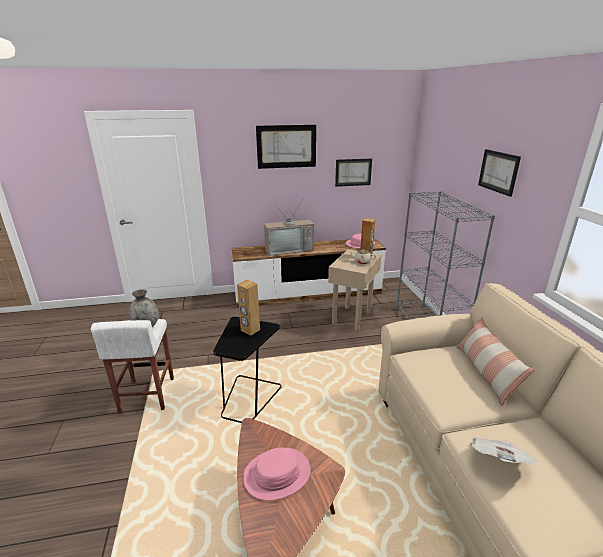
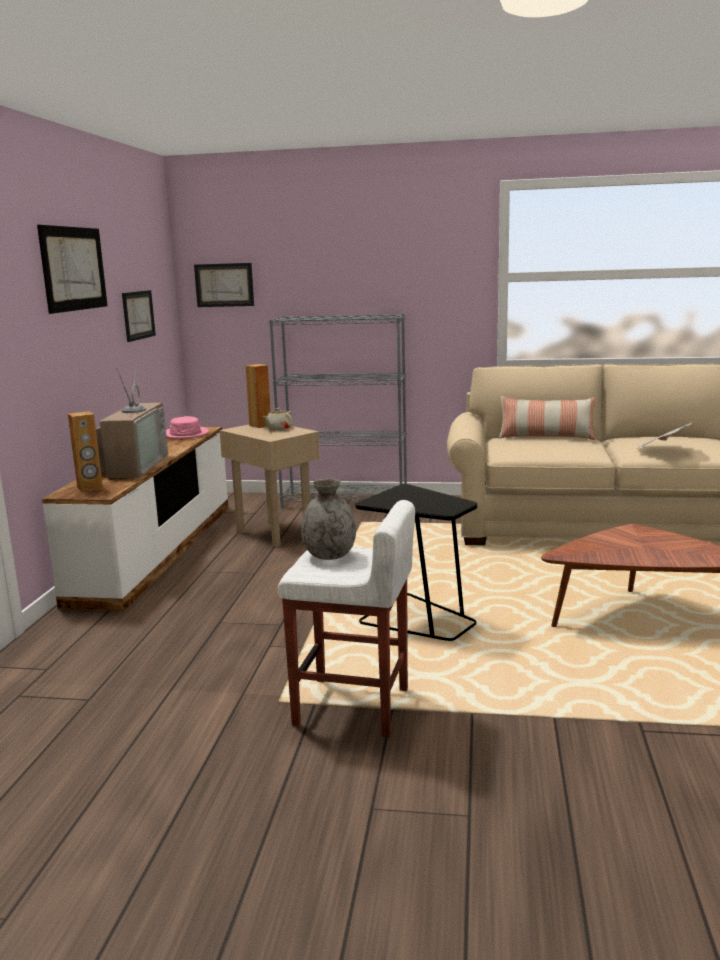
camera: 70 degrees left, 10 degrees down
(250, 330) = (407, 496): brown speaker -> brown speaker (90, 488)
(277, 474) = (637, 548): pink hat -> none
(498, 172) = (387, 266): picture -> picture (224, 285)

